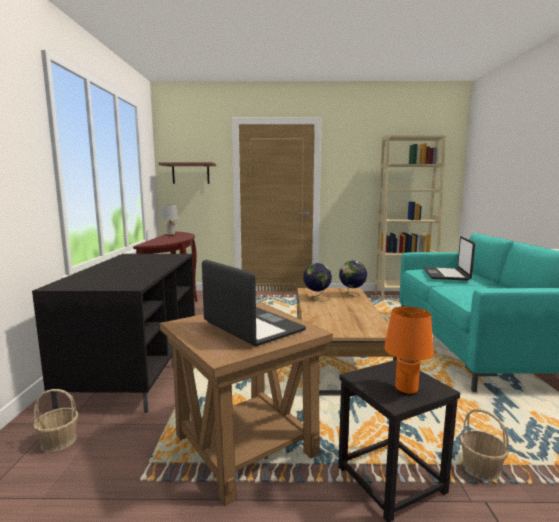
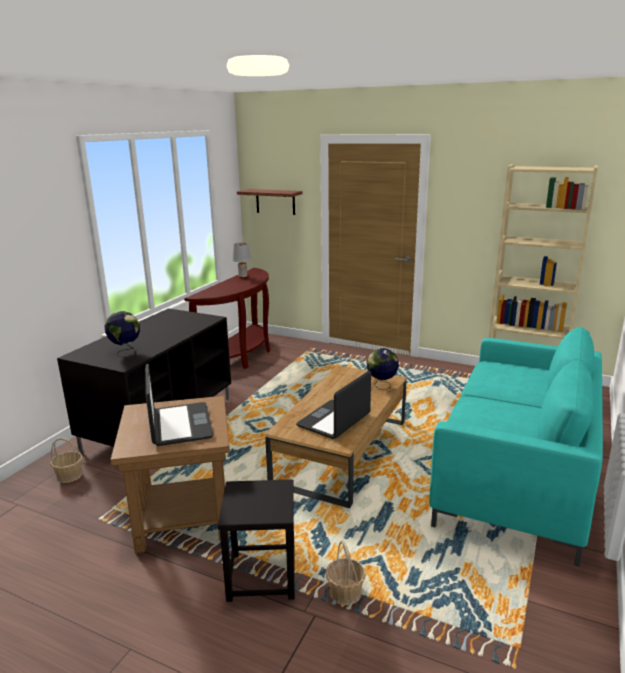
camera: 25 degrees right, 10 degrees up
(316, 298) = (337, 385): globe -> globe (126, 352)
(406, 390) = (254, 509): orange table lamp -> none
(446, 274) = (507, 380): laptop -> laptop (334, 420)

